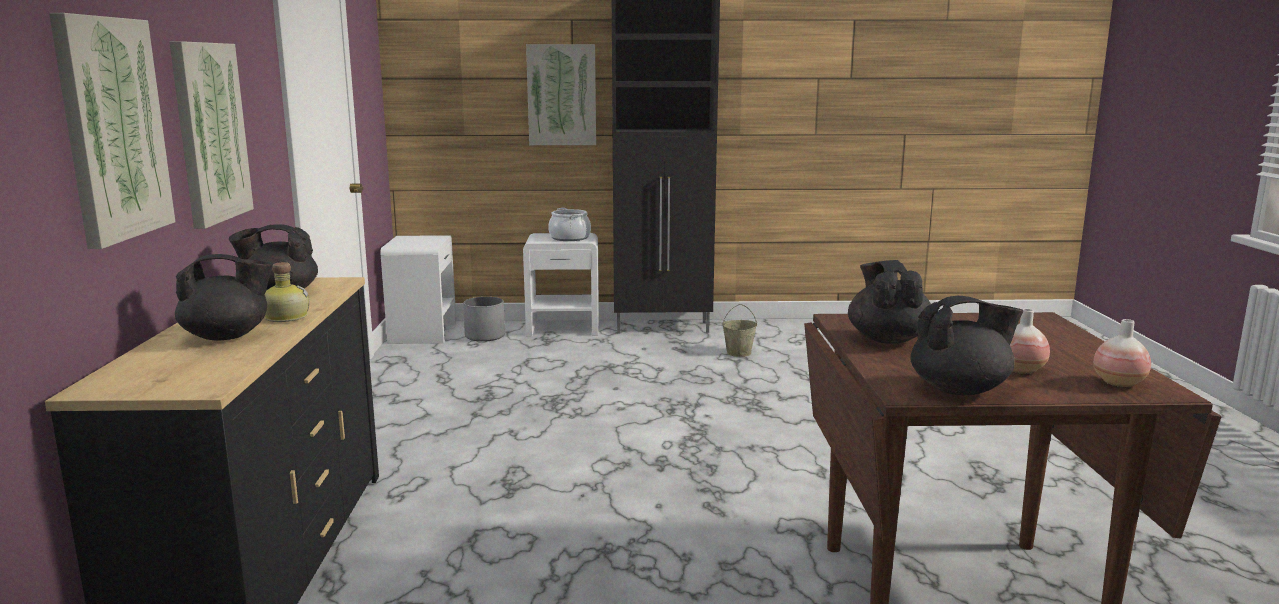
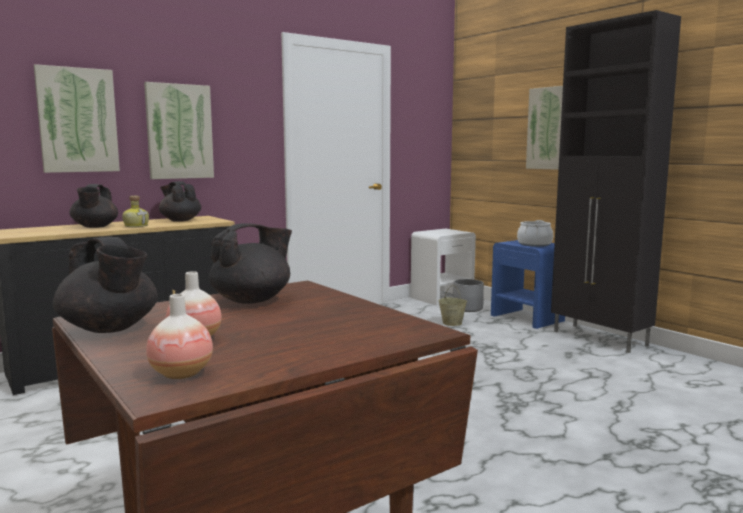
camera: 55 degrees right, 5 degrees down
(227, 336) = (95, 227): black teapot -> black teapot turned 45 degrees clockwise
(564, 328) = (527, 318): white nightstand -> blue nightstand
(739, 353) = (611, 372): beige bucket -> beige bucket (452, 323)

